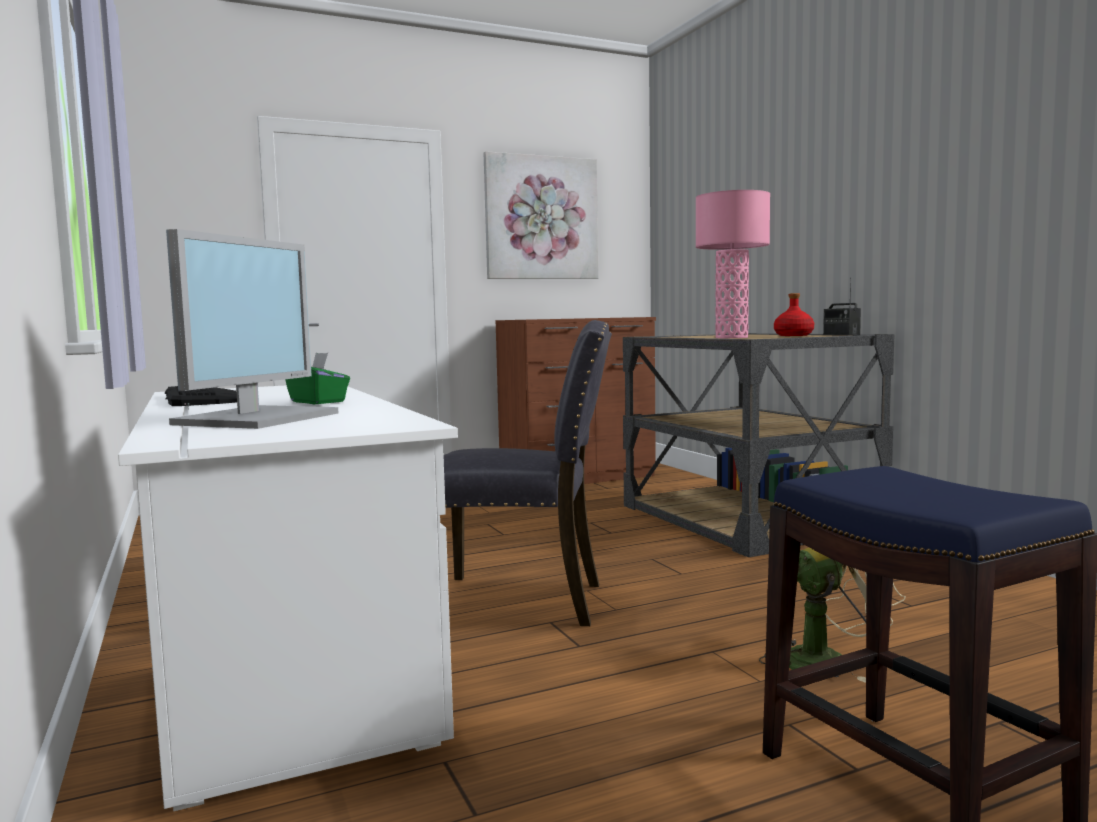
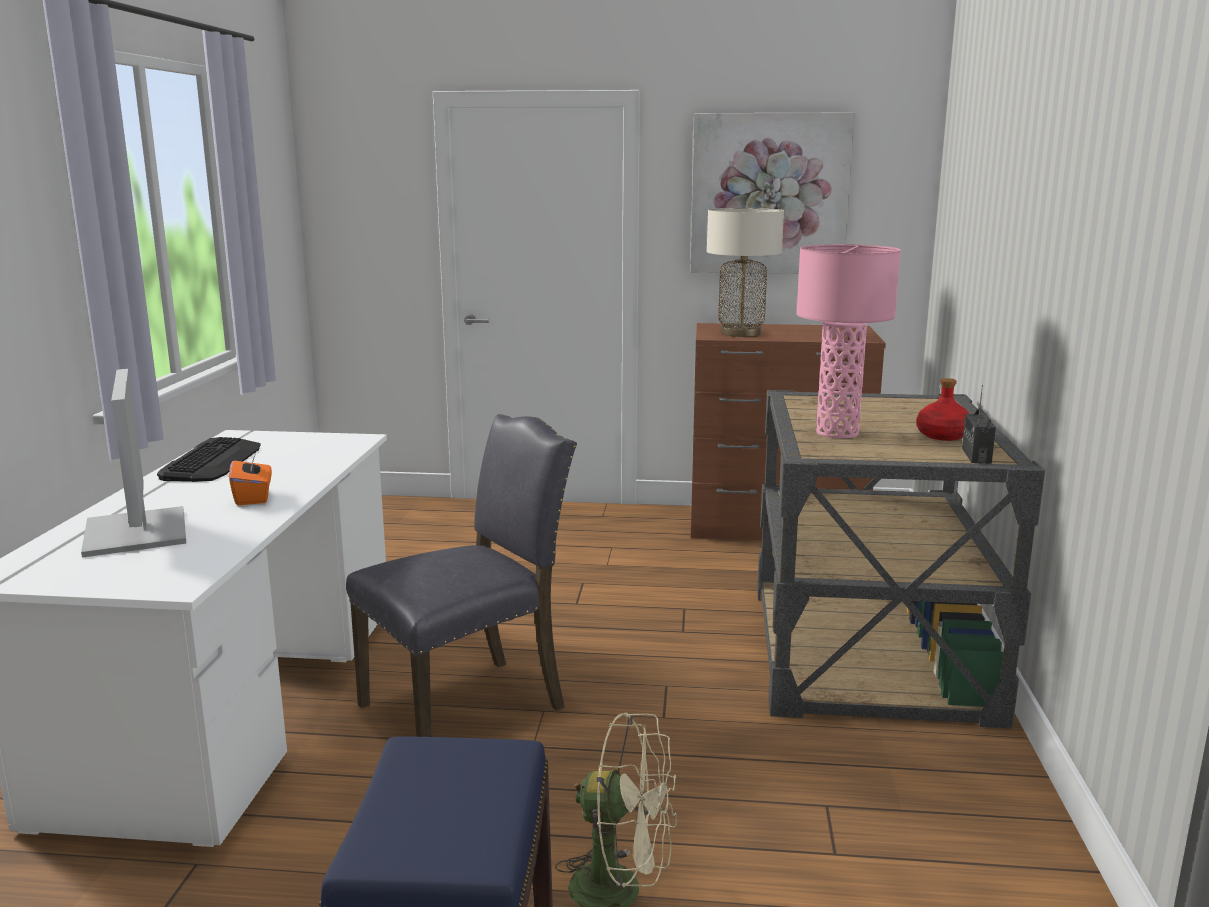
camera: 30 degrees right, 10 degrees up
(257, 418) = (138, 533): monitor -> monitor turned 105 degrees clockwise
(318, 402) = (253, 497): green tissue box -> orange tissue box
(521, 602) = (468, 706): grey chair -> grey chair turned 75 degrees counterclockwise
(546, 318) = (740, 333): none -> table lamp

